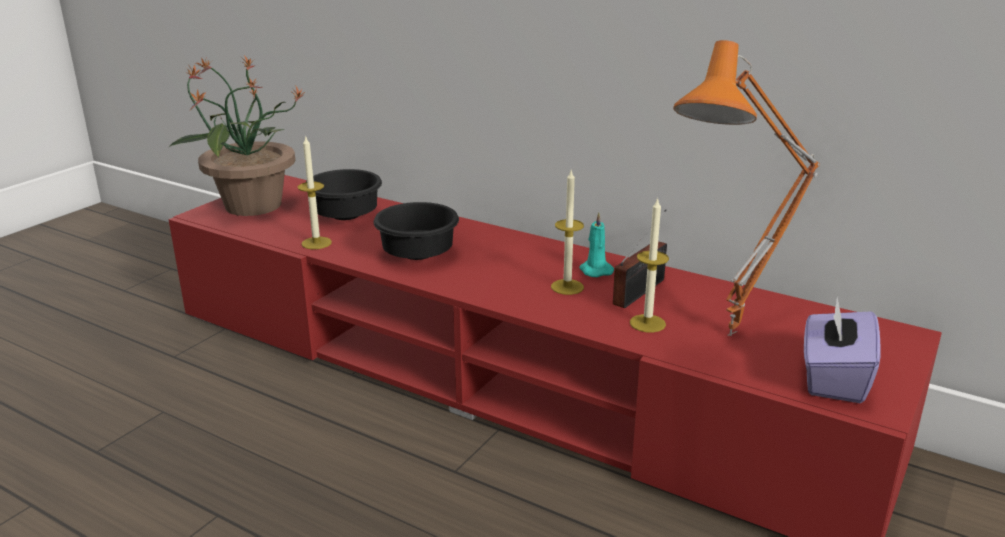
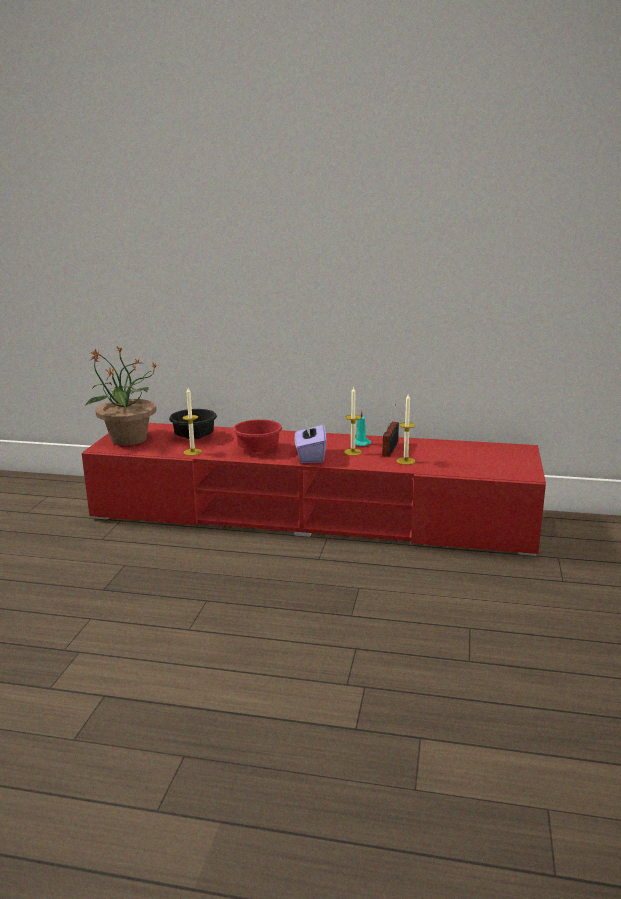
camera: 20 degrees left, 5 degrees down
(417, 256) = (258, 450): black bowl -> red bowl
(736, 336) = (451, 460): orange table lamp -> none
(833, 378) = (504, 468): purple tissue box -> purple tissue box (310, 456)

